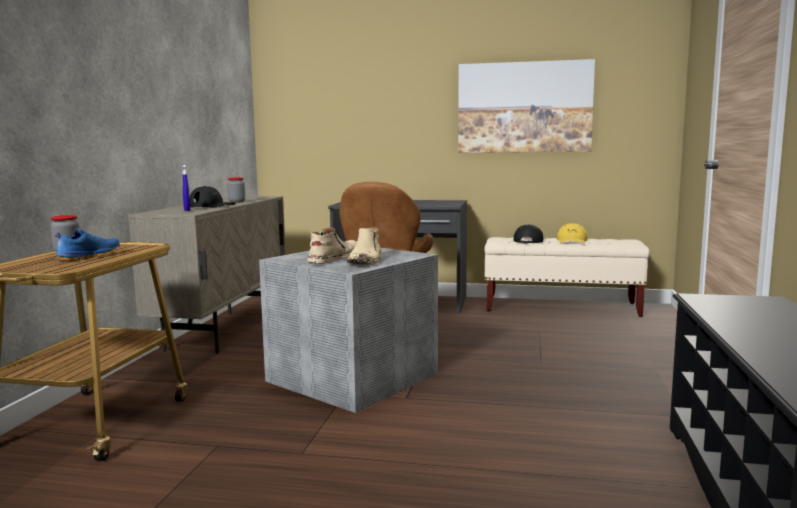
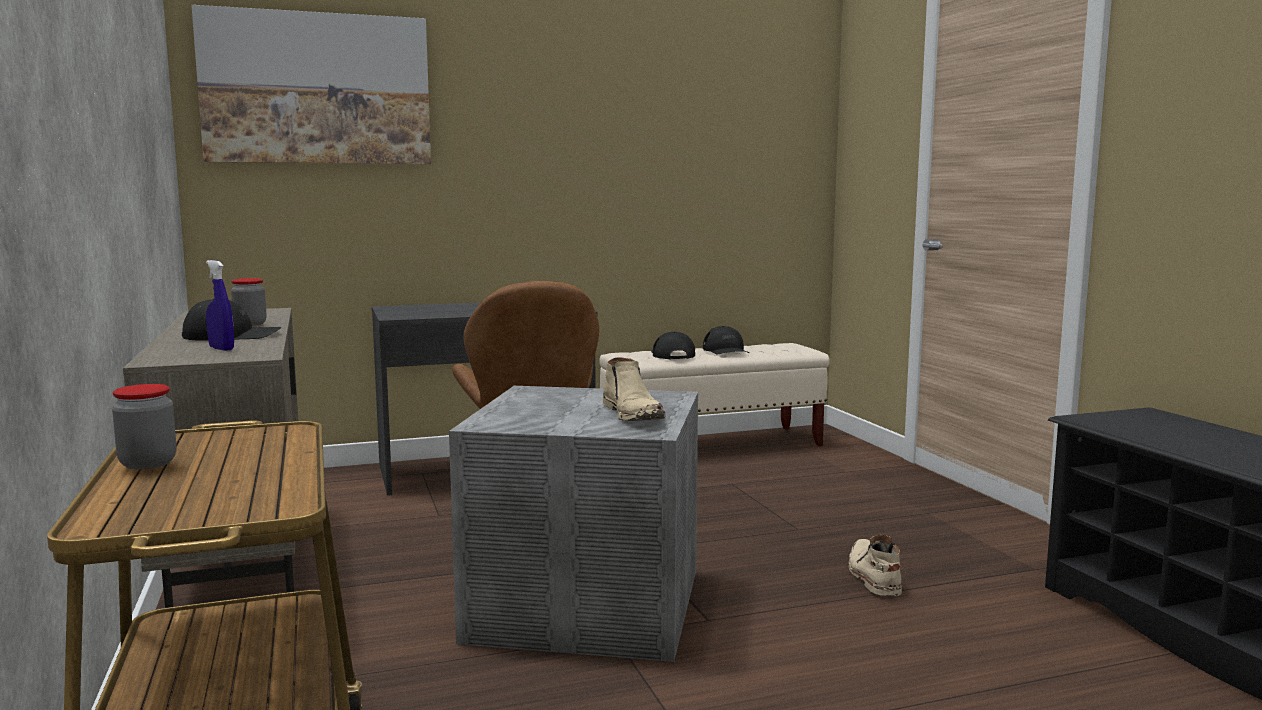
camera: 30 degrees left, 0 degrees up
(88, 257) = (227, 469): blue shoe -> none
(333, 258) = (570, 415): beige boot -> beige boot (873, 576)
(524, 107) = (644, 160): picture -> picture (317, 89)
(572, 240) = (726, 350): yellow cap -> black cap

